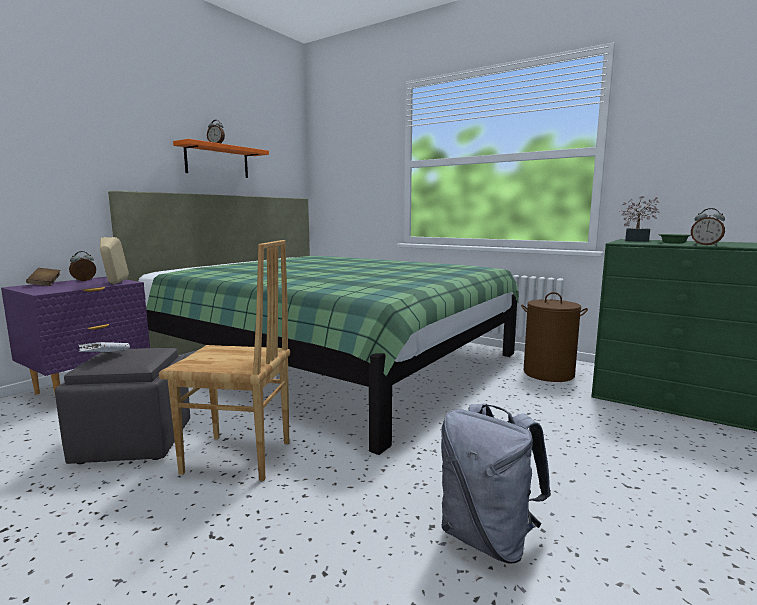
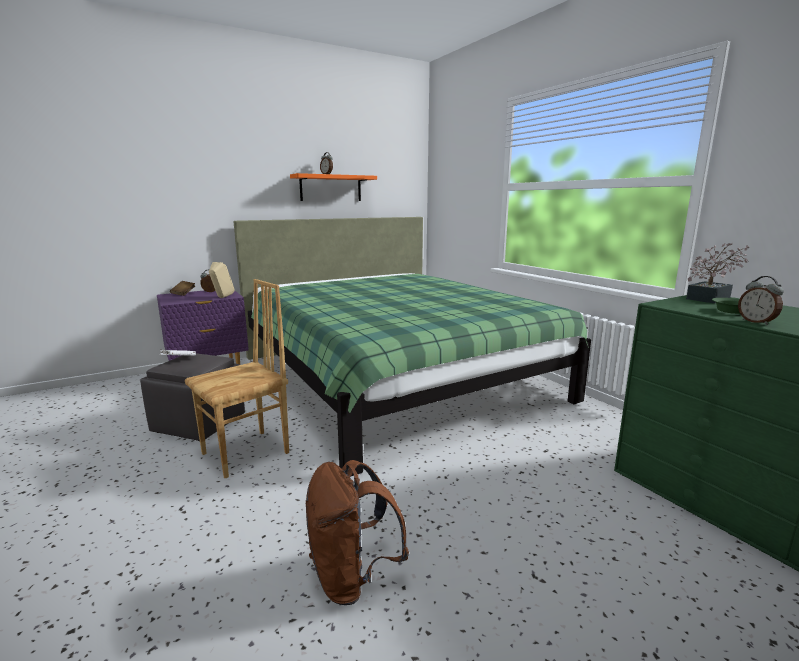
camera: 25 degrees right, 5 degrees up
(237, 458) = (247, 453): brown chair -> brown chair turned 75 degrees counterclockwise
(488, 538) = (352, 577): grey backpack -> brown backpack
(549, 373) = (597, 432): brown laundry basket -> none

